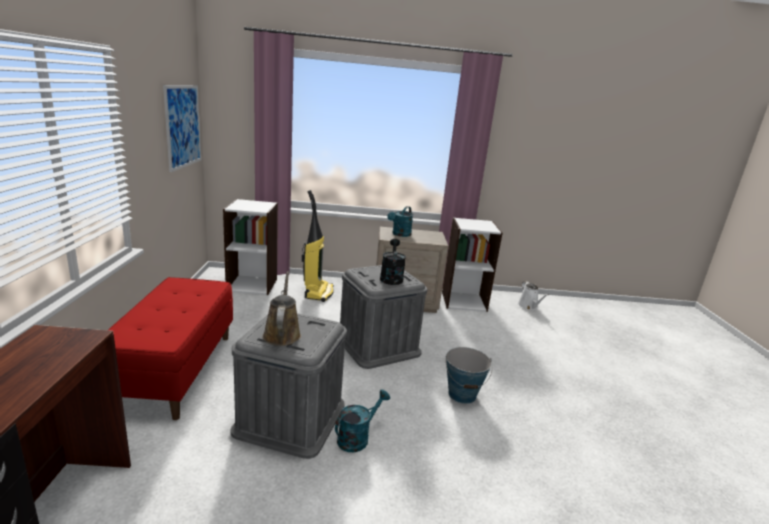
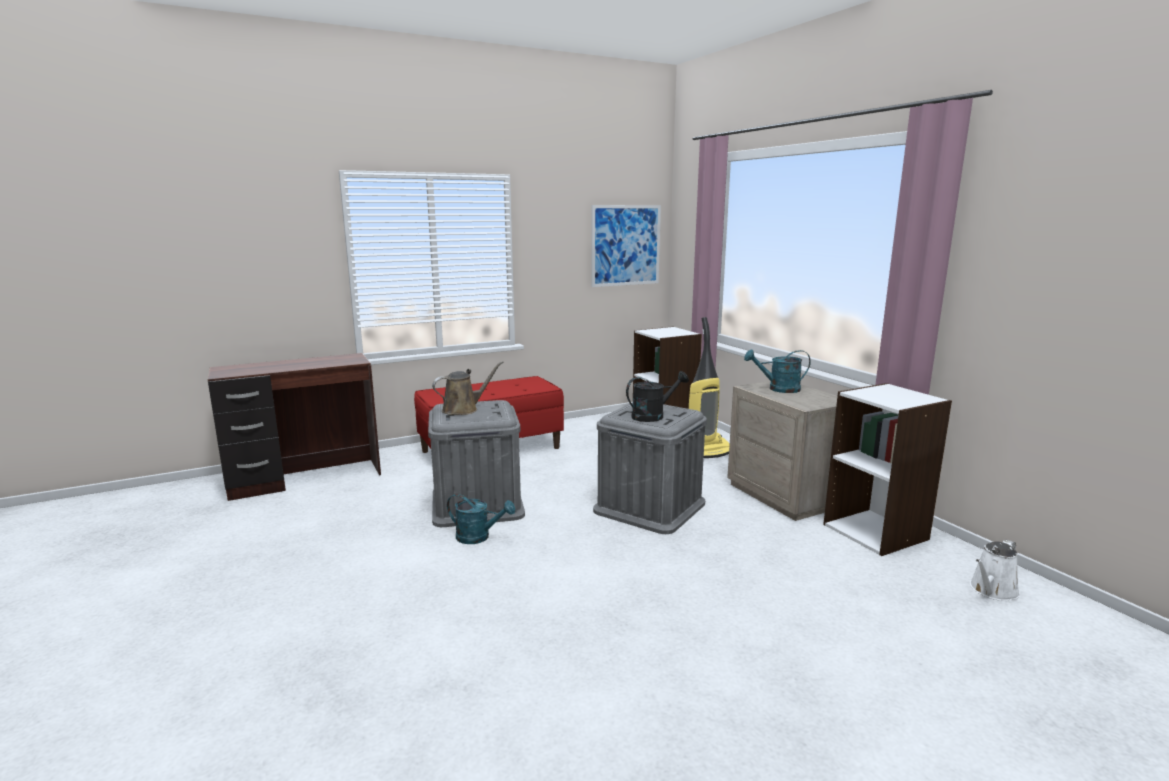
camera: 65 degrees right, 5 degrees down
(462, 394) = (617, 577): bucket -> none

